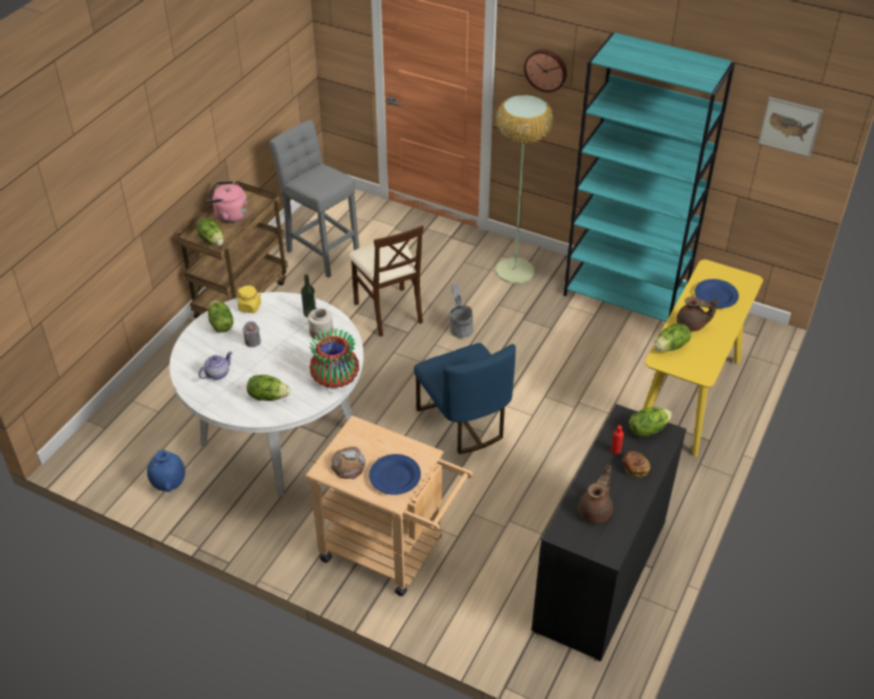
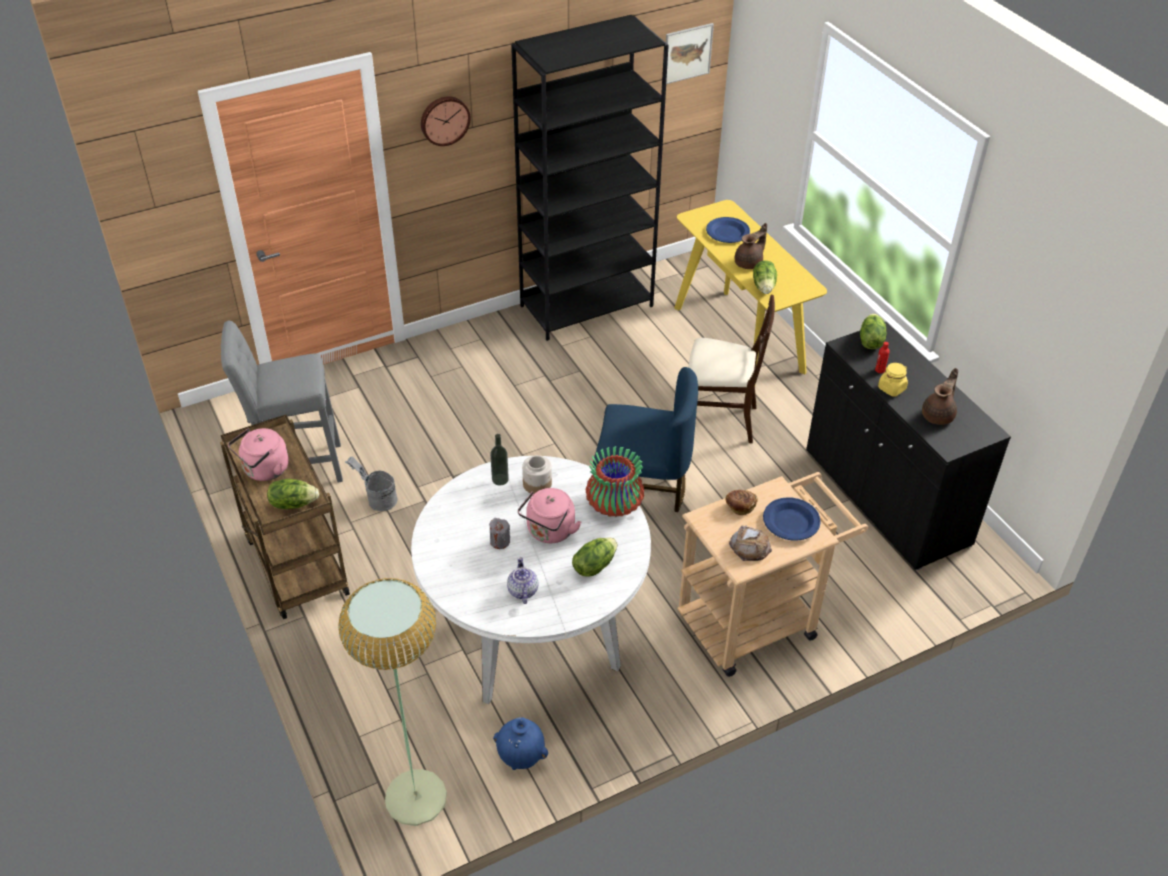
camera: 55 degrees left, 0 degrees up
(220, 325) = (447, 555): lettuce -> none
(250, 307) = (443, 520): yellow jar -> yellow jar (891, 388)
(281, 360) = (549, 532): none -> pink kettle
(389, 311) = (442, 462): beige chair -> beige chair (720, 420)
(460, 327) = (518, 426): grey bucket -> grey bucket (377, 500)
(515, 271) = (481, 351): floor lamp -> floor lamp (415, 797)
(596, 511) = (938, 415): brown teapot -> brown teapot turned 60 degrees clockwise
(626, 295) = (587, 305): turquoise bookcase -> black bookcase
(635, 468) = (908, 370): bread -> bread (740, 506)

